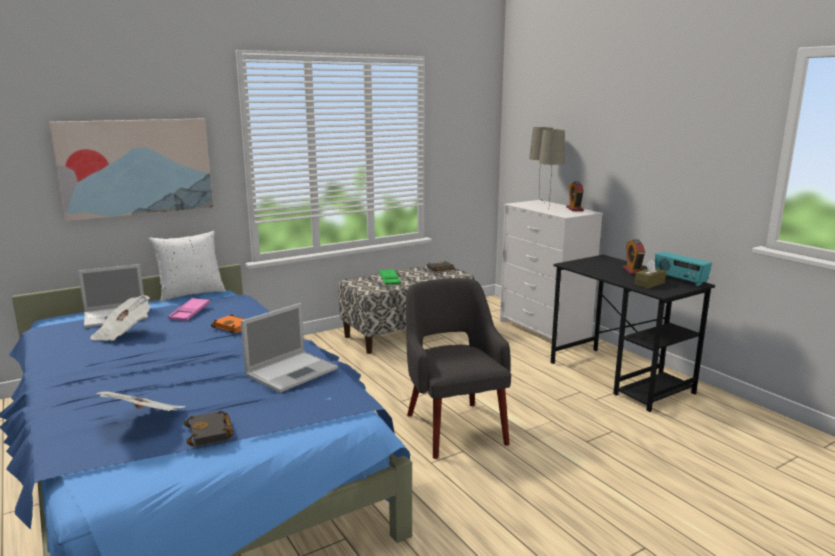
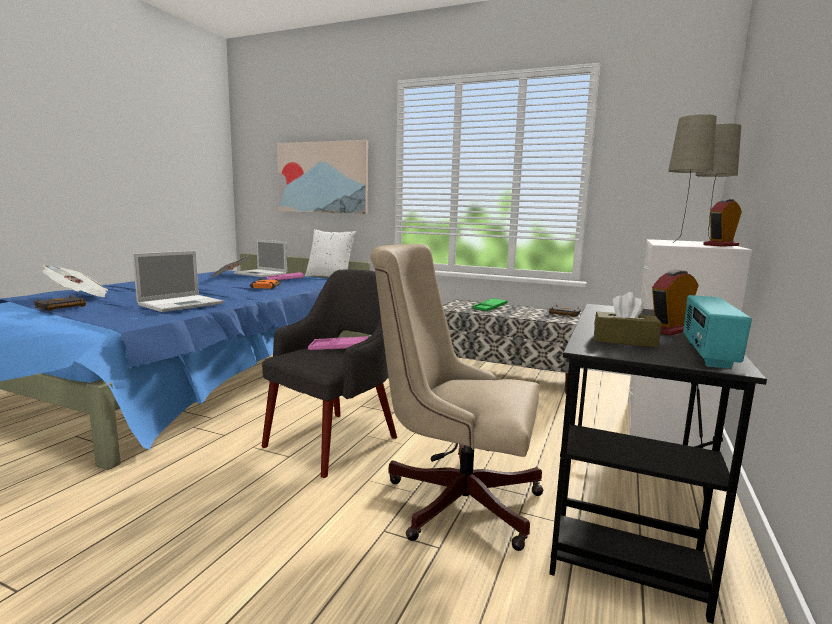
camera: 55 degrees right, 5 degrees down
(293, 371) = (182, 304): laptop -> laptop turned 60 degrees counterclockwise
(453, 350) = (338, 348): none -> pink tray
(568, 411) = (453, 498): none -> beige office chair

